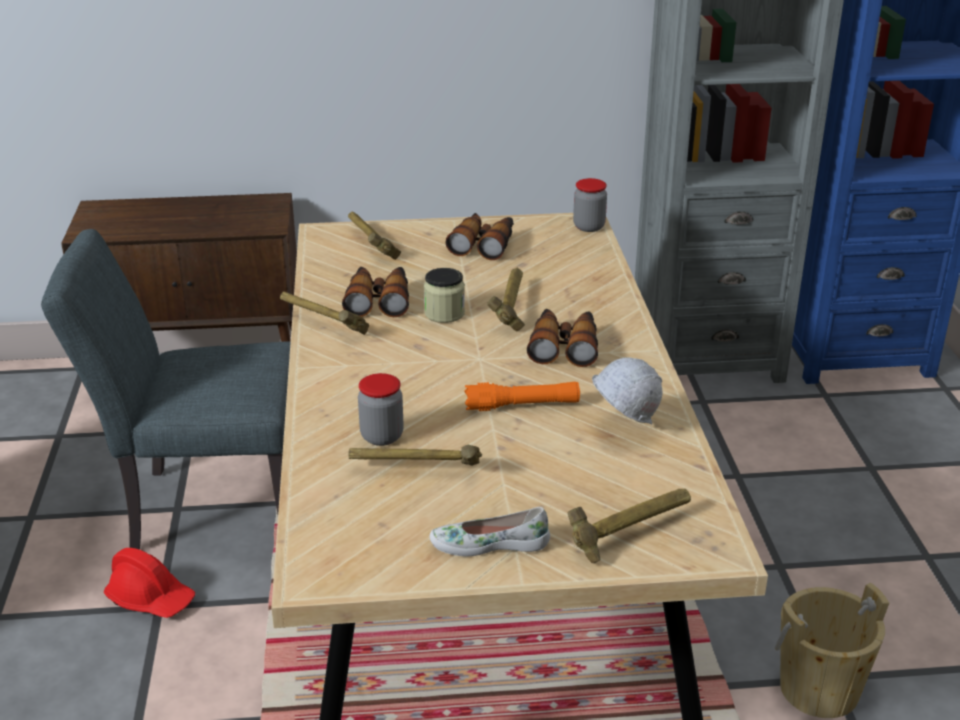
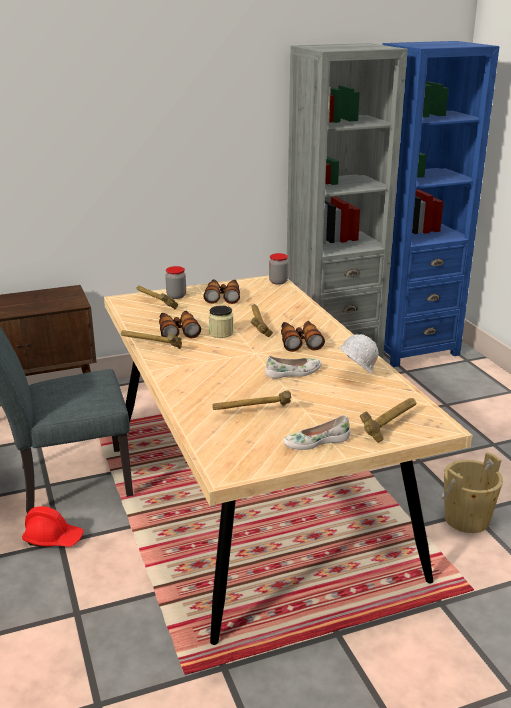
camera: 15 degrees left, 5 degrees down
(382, 436) = (222, 398): jar -> jar (176, 296)
(522, 405) = (293, 373): orange flashlight -> white shoe

